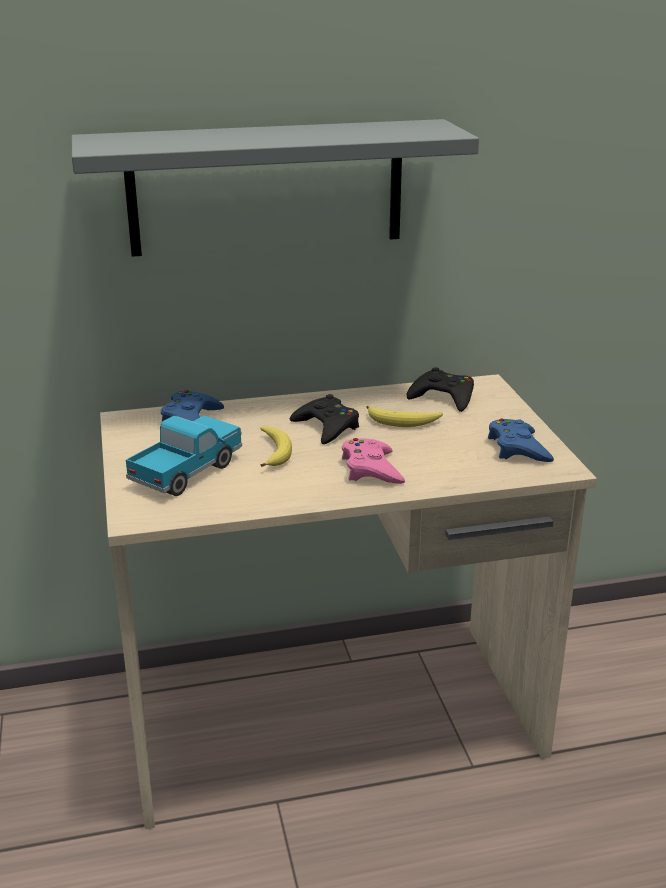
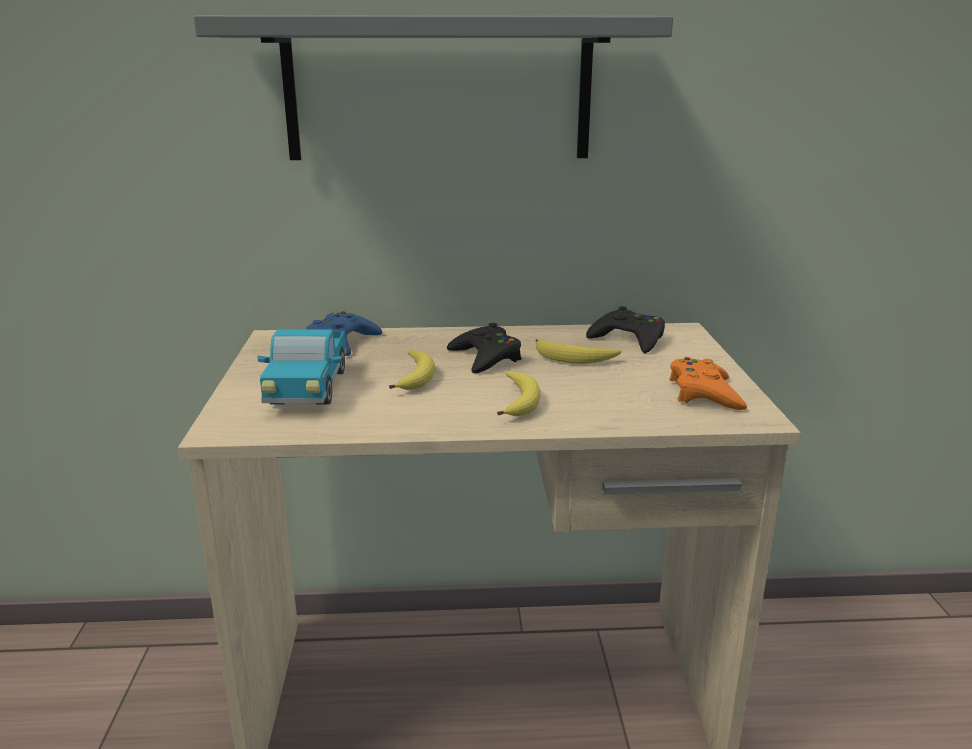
camera: 10 degrees right, 5 degrees down
(187, 472) = (308, 389): toy truck -> toy truck turned 135 degrees clockwise
(371, 469) = (518, 401): pink game controller -> banana
(518, 448) = (704, 393): blue game controller -> orange game controller

